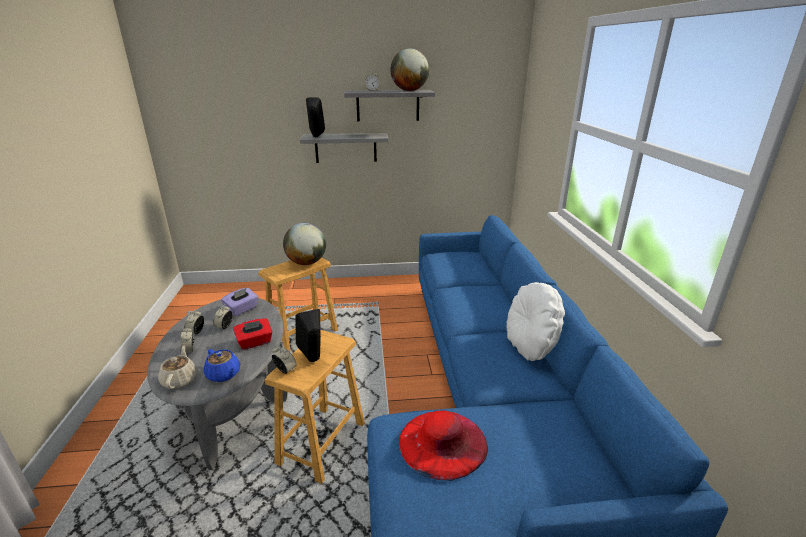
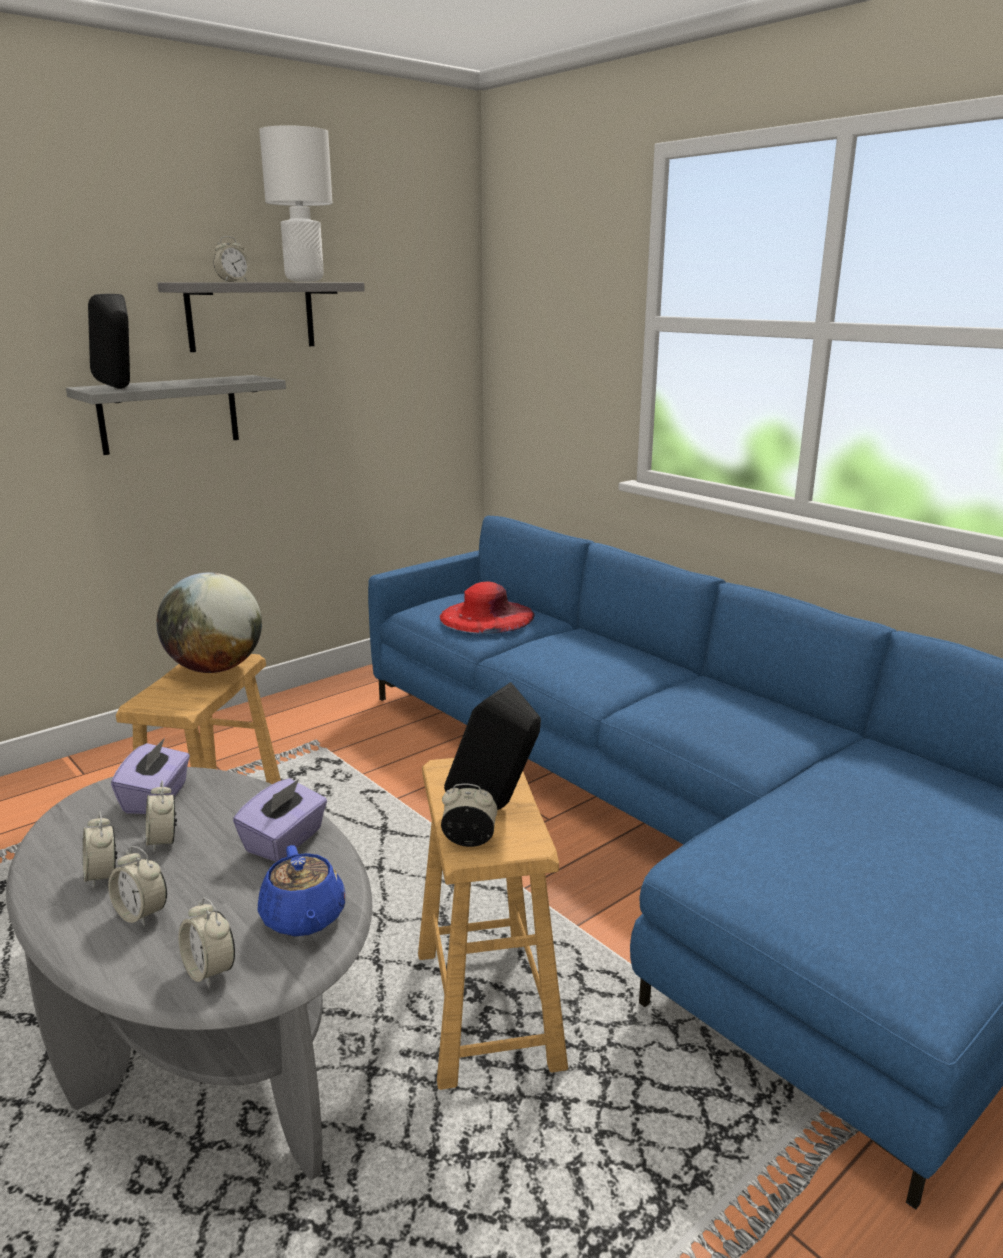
camera: 35 degrees left, 5 degrees down
(180, 380) = (210, 971): beige teapot -> alarm clock
(224, 374) = (303, 918): blue teapot -> blue teapot turned 60 degrees clockwise
(255, 342) = (285, 841): red tissue box -> purple tissue box
(409, 90) = (305, 281): globe -> white table lamp
(442, 442) = (809, 850): red hat -> red hat (487, 616)
(529, 348) = (739, 693): white pillow -> none

